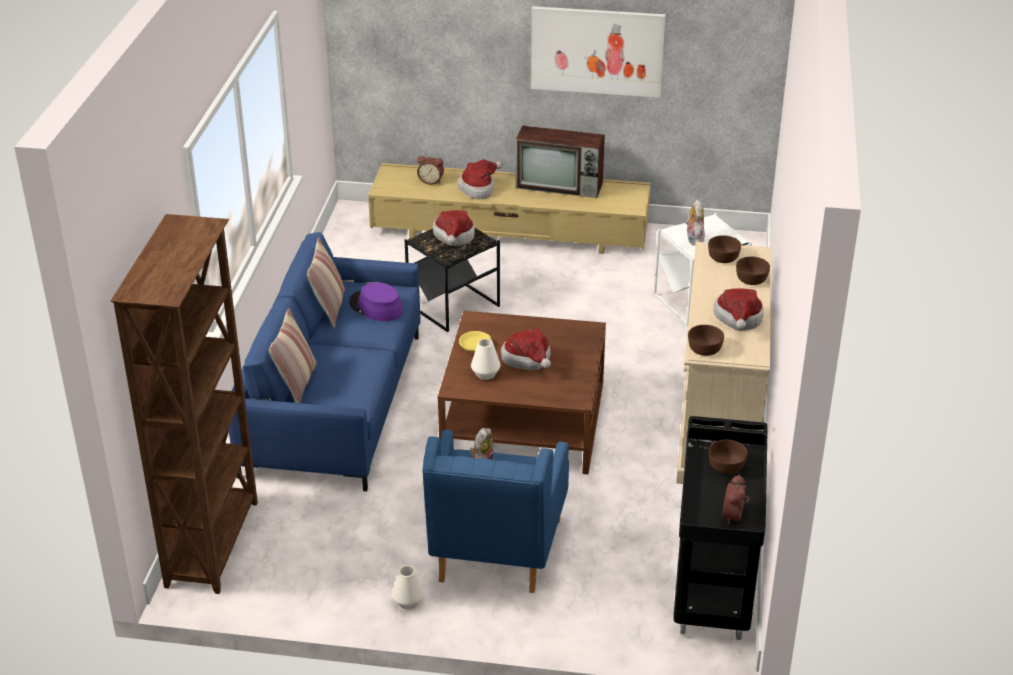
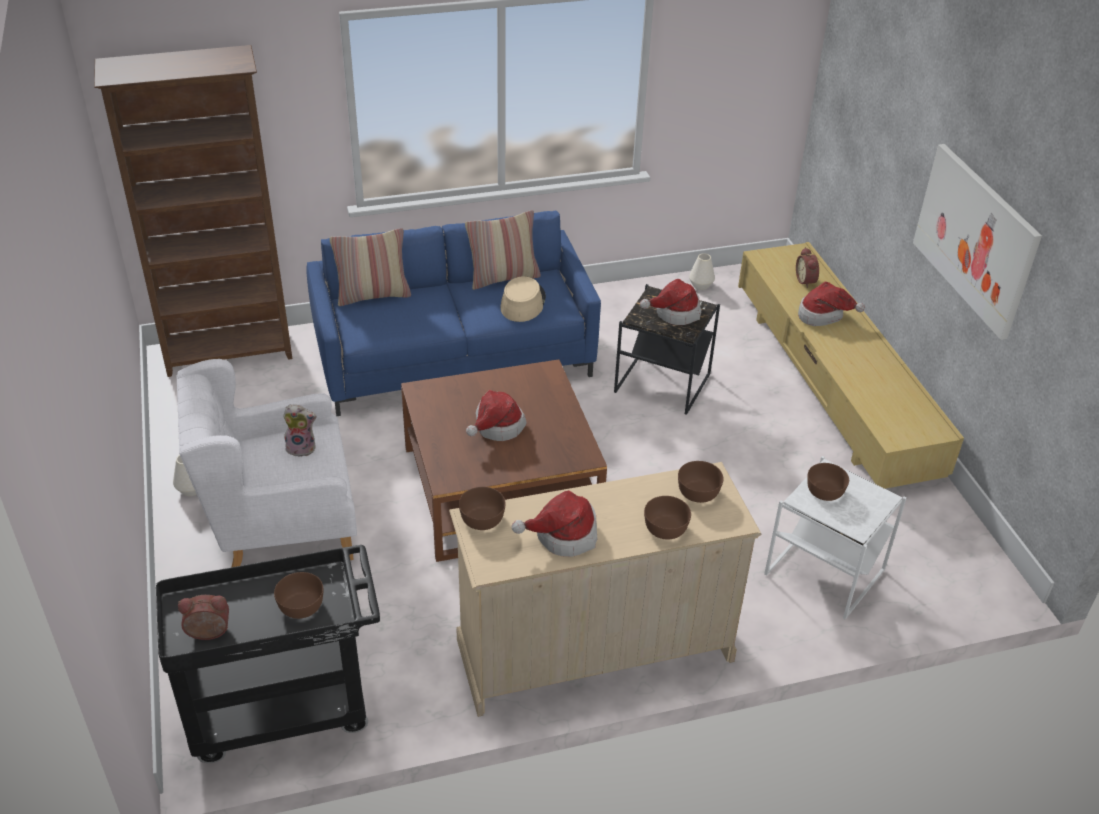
camera: 65 degrees right, 5 degrees up
(375, 307) = (523, 303): purple hat -> beige hat
(475, 347) = (499, 384): yellow bowl -> none
(485, 374) = (456, 404): white vase -> white vase (701, 285)
(495, 553) = (281, 527): blue armchair -> white armchair
(561, 185) = (885, 370): television -> none
(693, 239) = (825, 491): plush toy -> brown bowl

